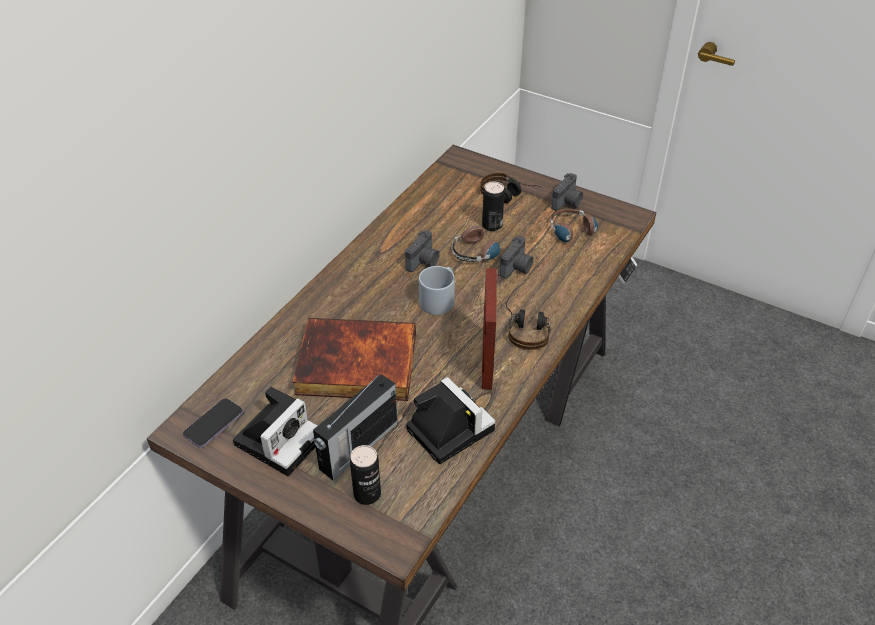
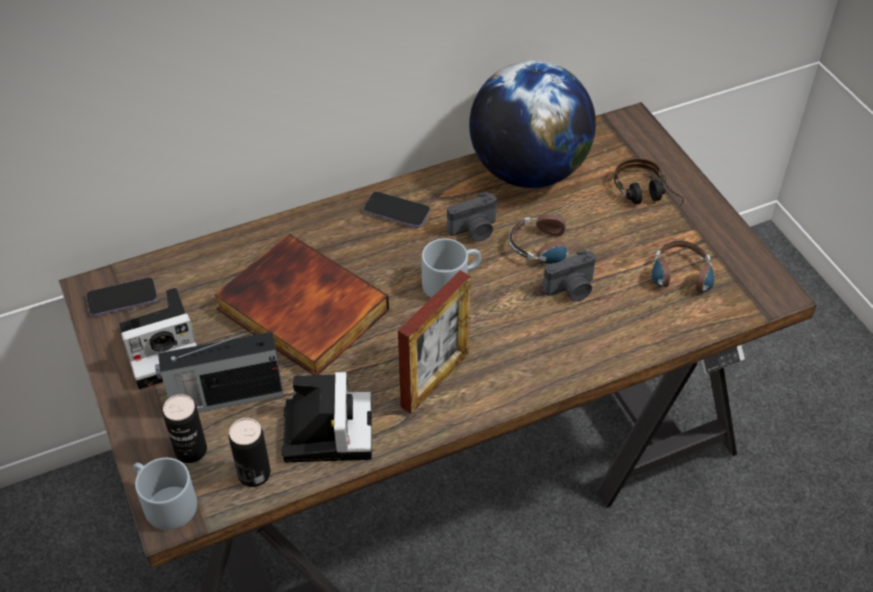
camera: 35 degrees right, 5 degrees up
(361, 274) = (396, 212): none -> phone
(381, 538) = (163, 502): none -> grey mug
(423, 212) = (528, 171): none -> globe
(492, 225) = (591, 224): can -> can (254, 474)
(526, 326) = (516, 364): headphones -> none
(567, 203) = (711, 238): camera -> none

